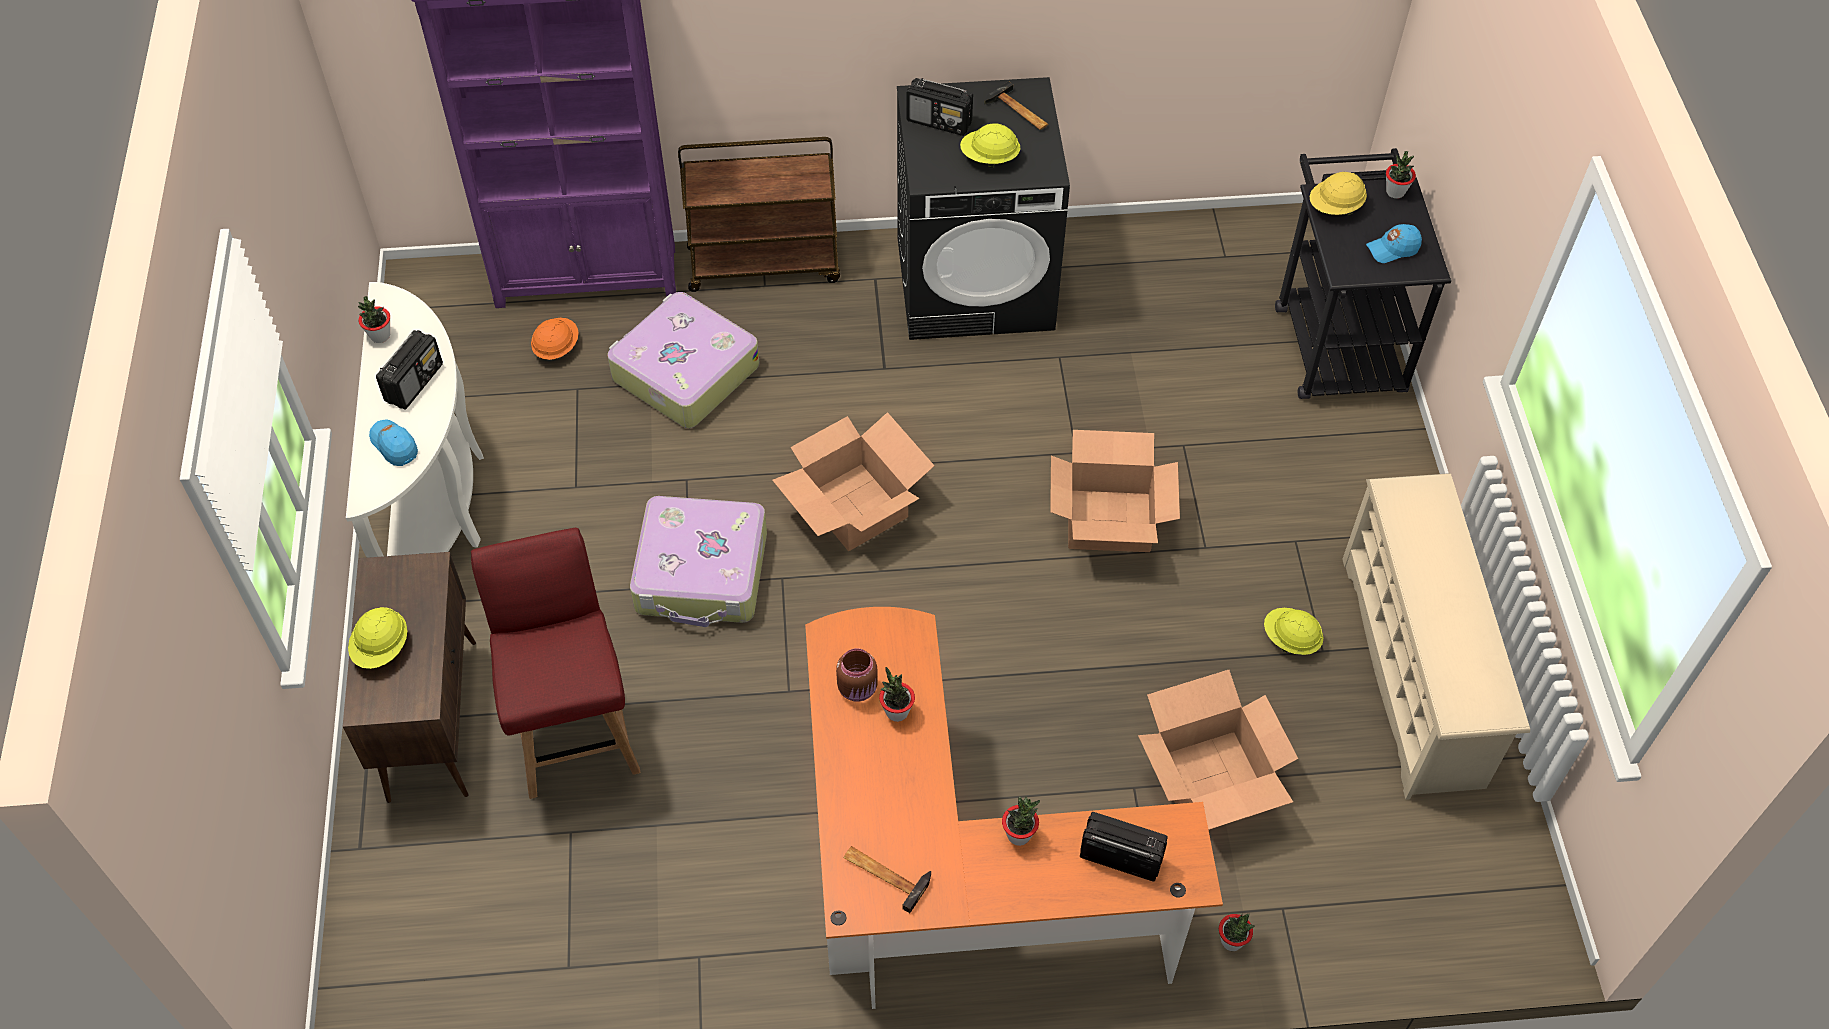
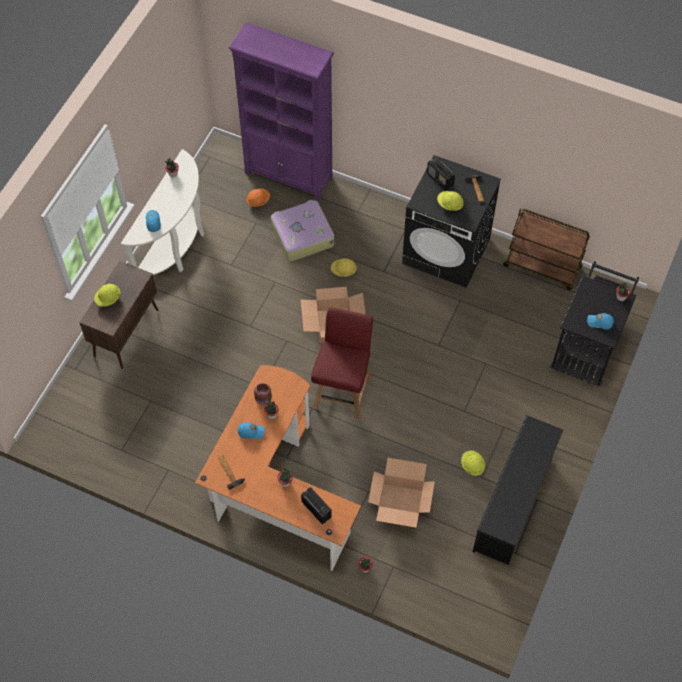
camera: 30 degrees right, 5 degrees up
(414, 382) = (174, 199): radio -> none
(575, 733) = (174, 364): red chair -> red chair (343, 391)
(702, 573) = (258, 324): suitcase -> none
(765, 264) = (364, 202): brown cart -> brown cart (543, 267)
(877, 768) = (251, 432): none -> blue cap
(1108, 519) = (432, 380): cardboard box -> none
(1335, 207) = (589, 292): yellow hard hat -> yellow hard hat (343, 271)
(1414, 672) = (514, 505): beige shoe rack -> black shoe rack

